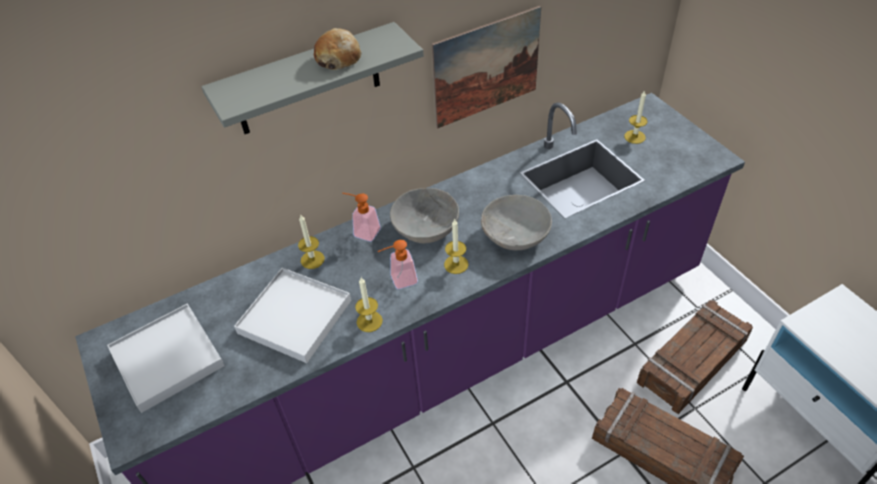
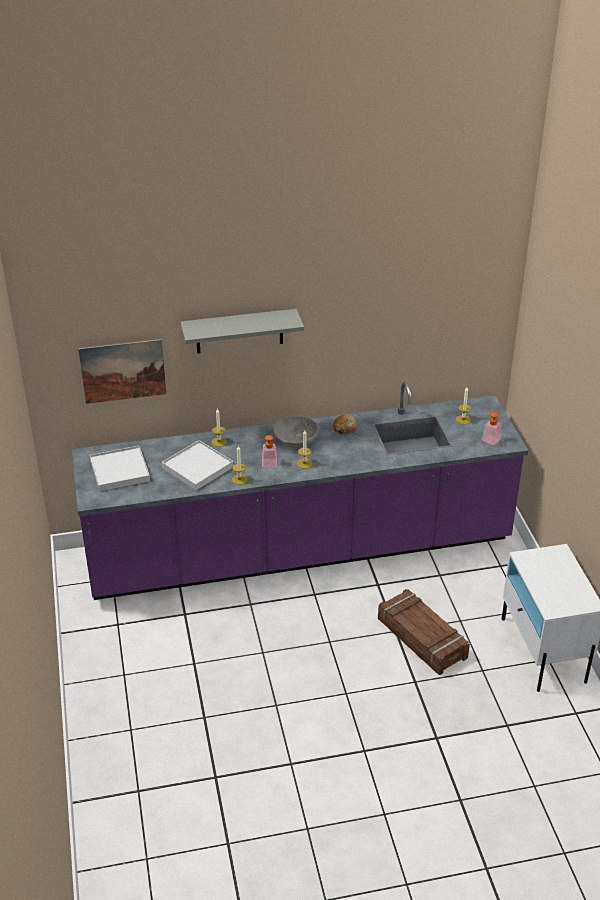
camera: 15 degrees right, 10 degrees down
(339, 58) = (257, 321): bread -> bread (345, 428)
(363, 231) = (256, 434): soap dispenser -> soap dispenser (488, 439)
(486, 67) = (357, 348): picture -> picture (123, 371)
(515, 235) = (349, 456): grey bowl -> none
(693, 362) = (475, 595): crate -> none

